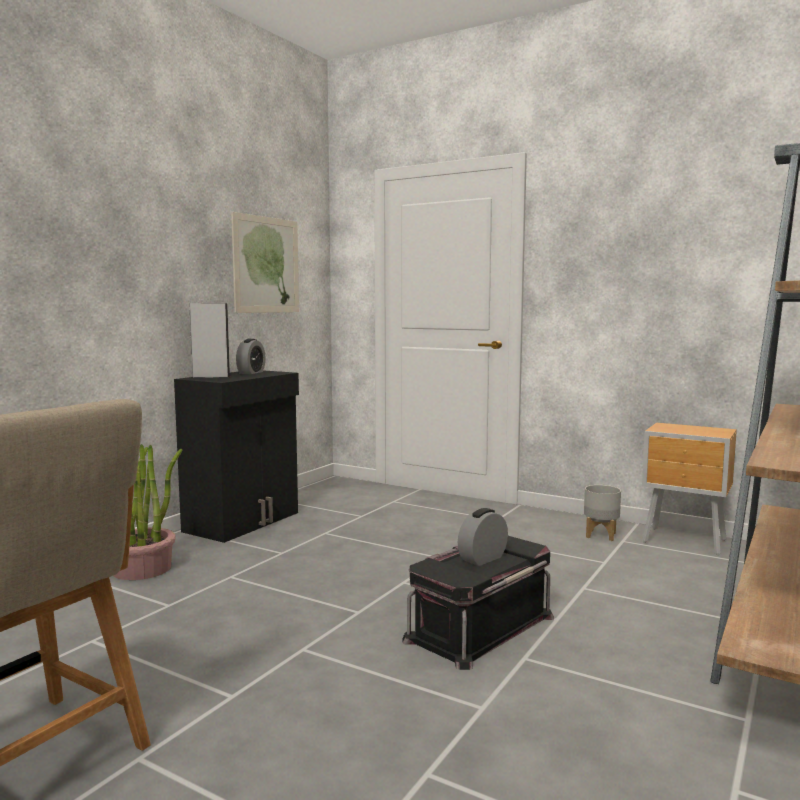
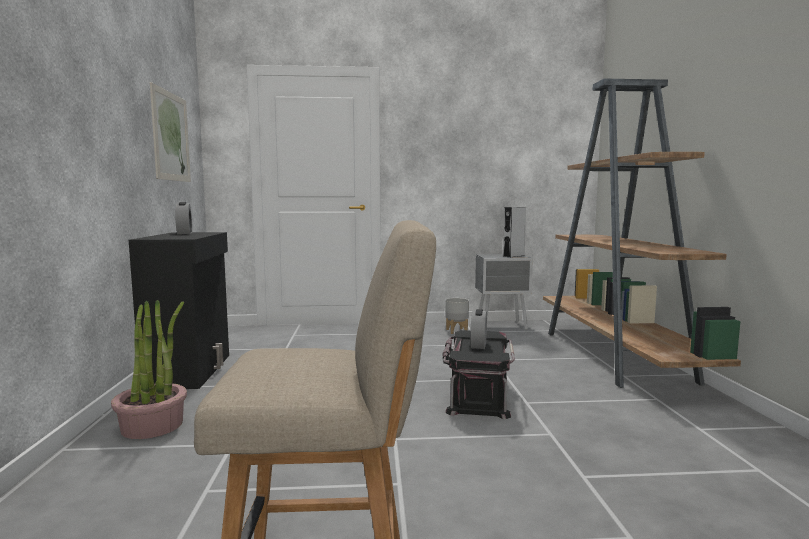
camera: 35 degrees left, 0 degrees up
(211, 377) = (161, 237): grey speaker -> grey speaker (513, 256)
(686, 542) = (502, 326): brown nightstand -> grey nightstand

